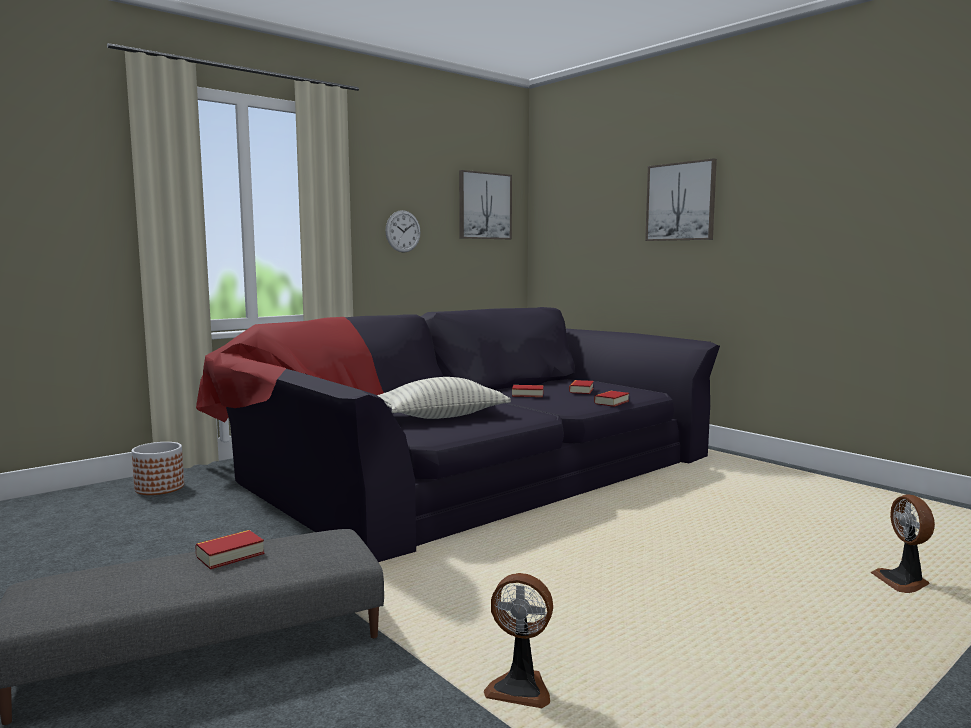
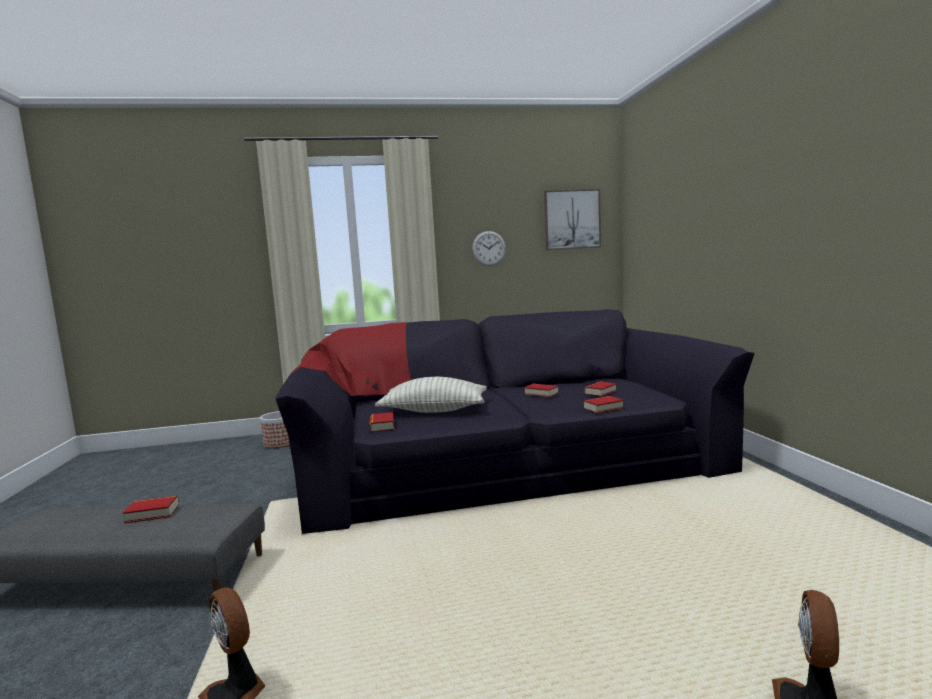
camera: 30 degrees right, 0 degrees up
(419, 433) = (382, 426): none -> book
(681, 201) = (733, 197): picture -> none

